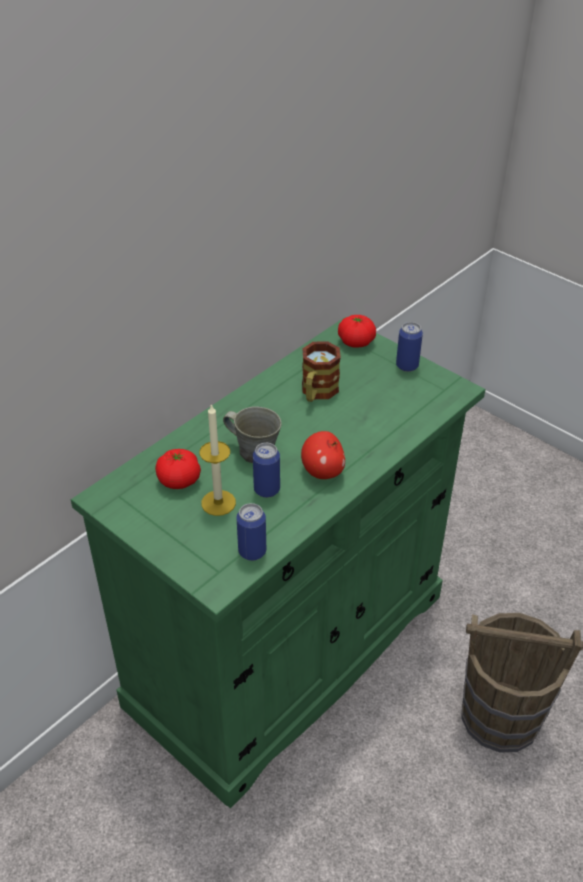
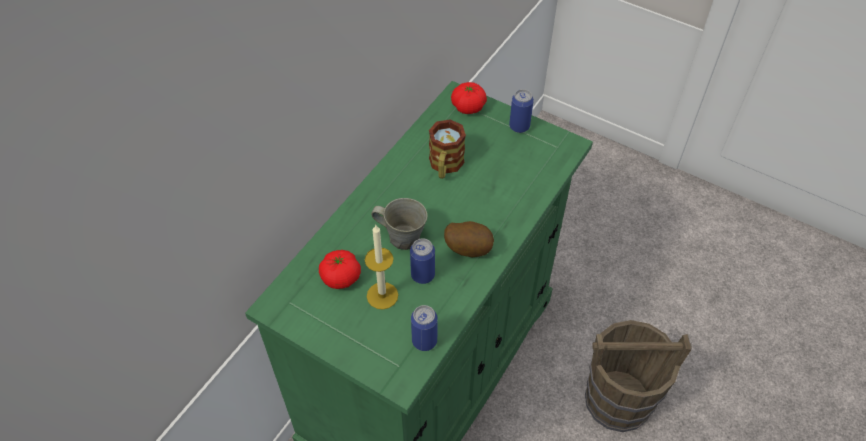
camera: 10 degrees left, 10 degrees up
(323, 471) = (468, 248): apple -> potato

